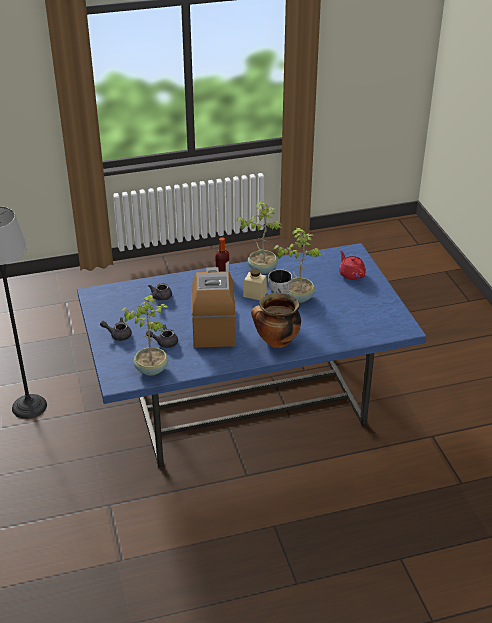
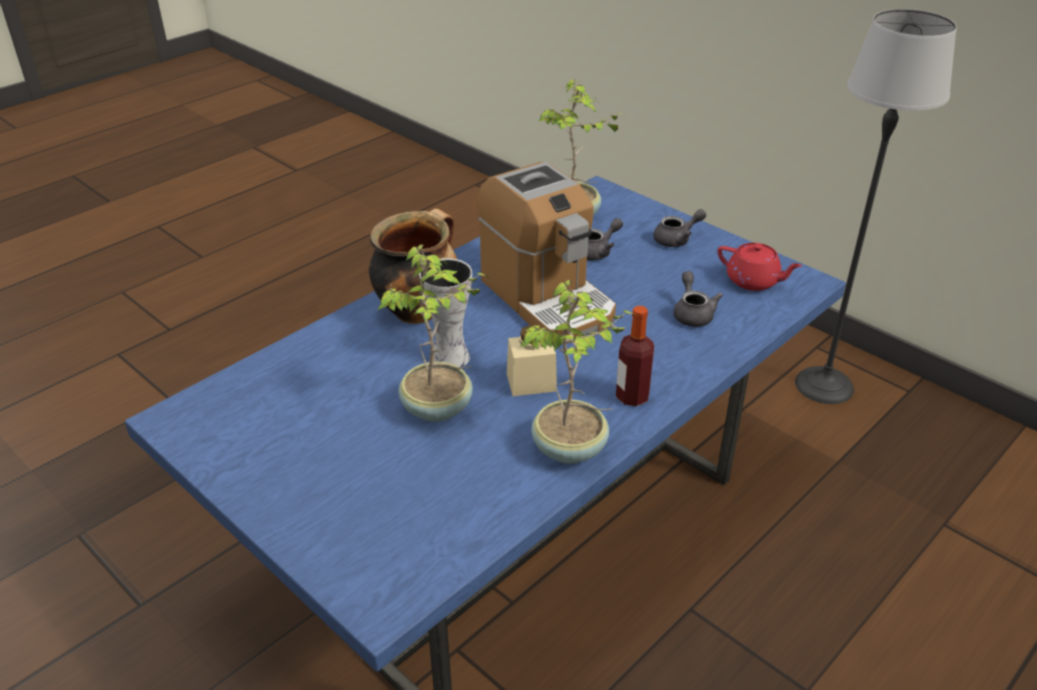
camera: 150 degrees right, 0 degrees up
(351, 274) = (350, 517): red teapot -> red teapot (754, 281)

